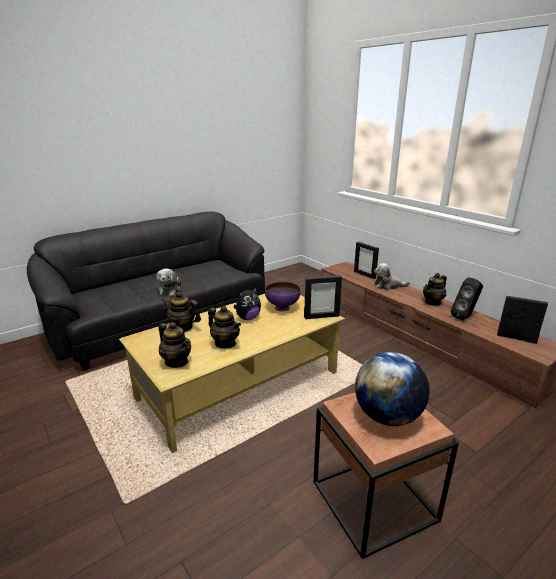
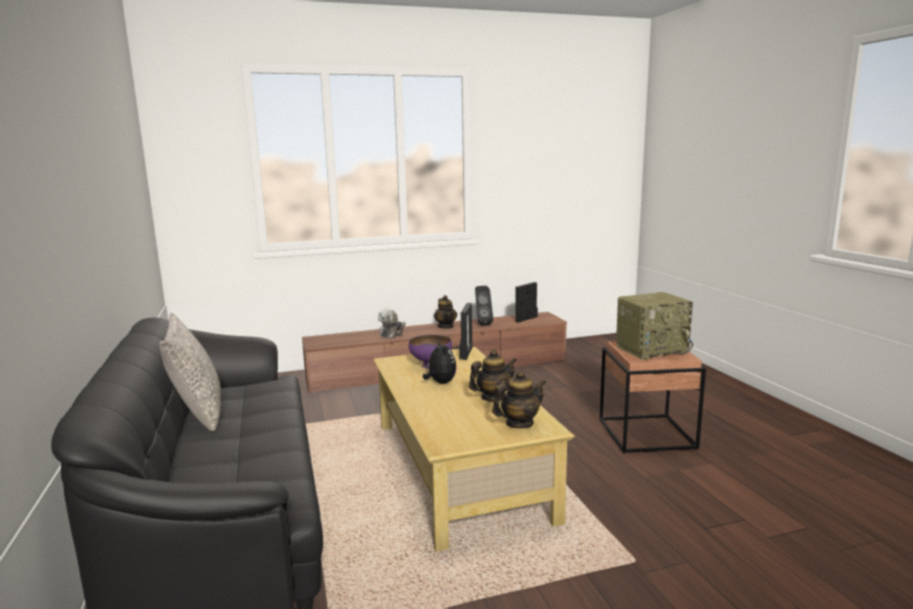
camera: 70 degrees left, 10 degrees down
(170, 290) = (274, 430): plush toy -> none
(182, 328) = (435, 417): teapot -> none
(188, 268) = (198, 412): none -> grey pillow
(365, 274) = (352, 336): picture frame -> none
(387, 417) = (652, 349): globe -> radio

